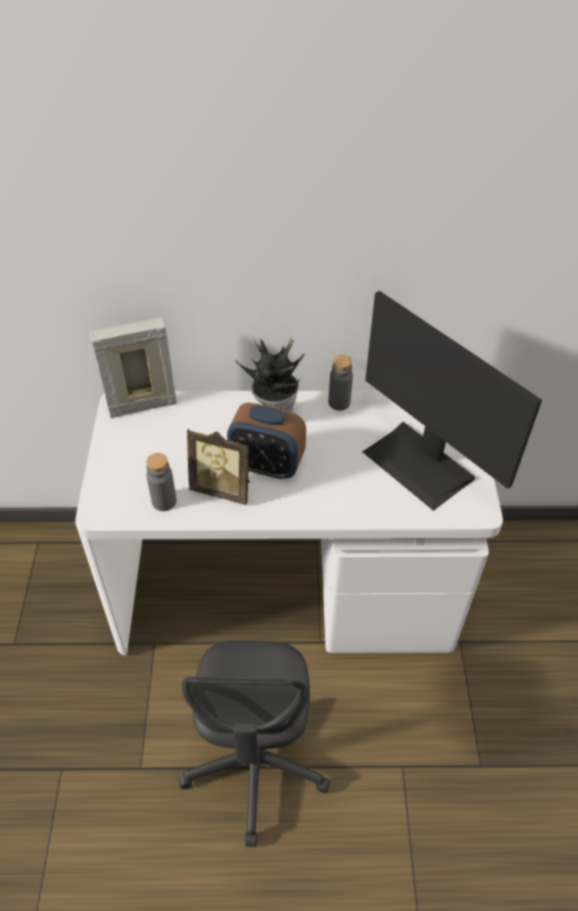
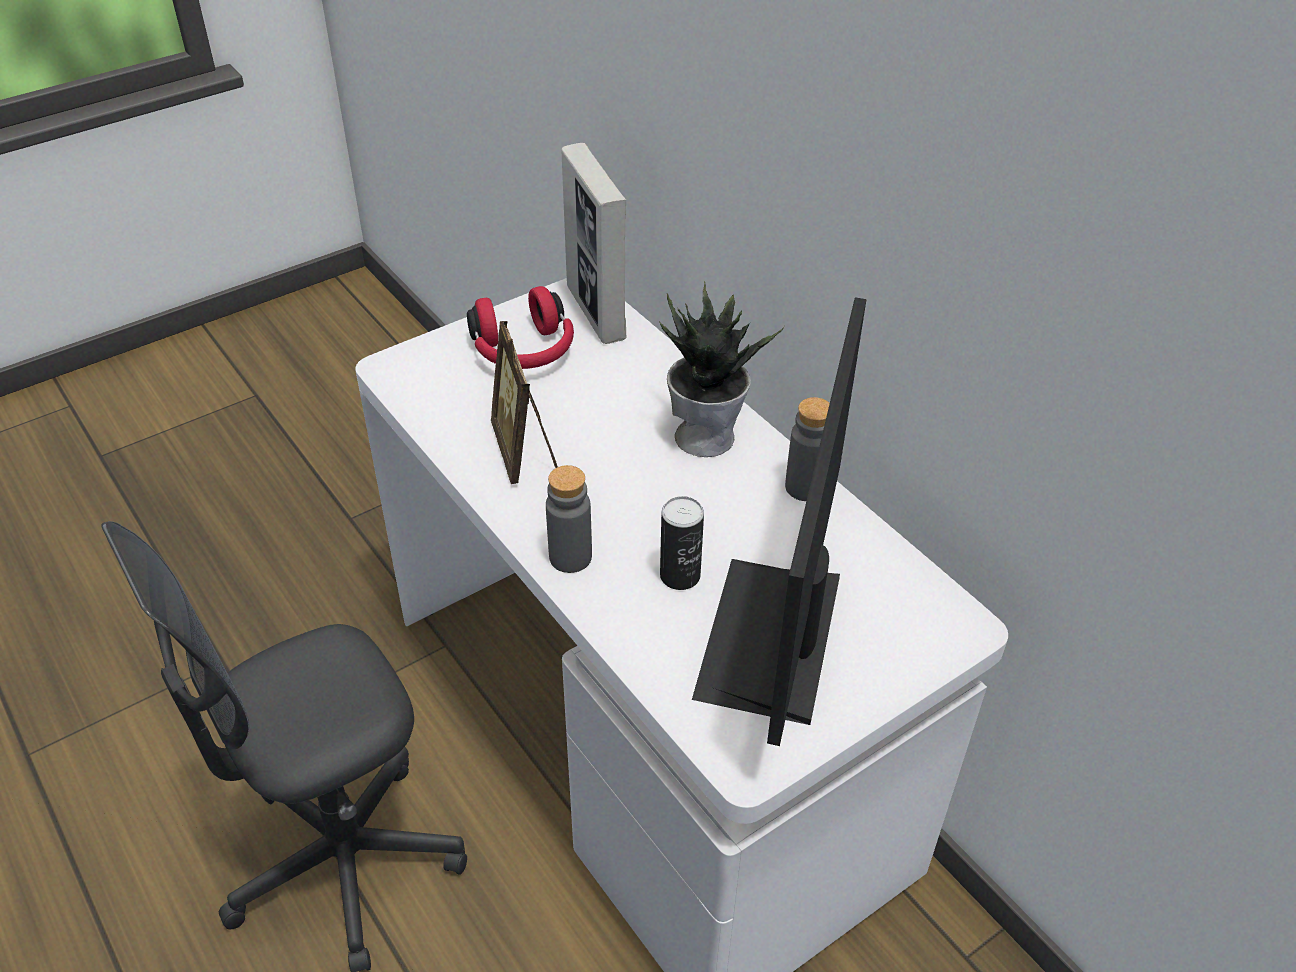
camera: 55 degrees right, 5 degrees down
(142, 406) = (596, 313): picture frame -> picture frame turned 150 degrees counterclockwise
(143, 450) = (524, 352): none -> red headphones
(164, 501) = (455, 411): grey bottle -> grey bottle (570, 557)
(267, 465) = (606, 472): alarm clock -> none
(357, 475) = (680, 575): none -> can

